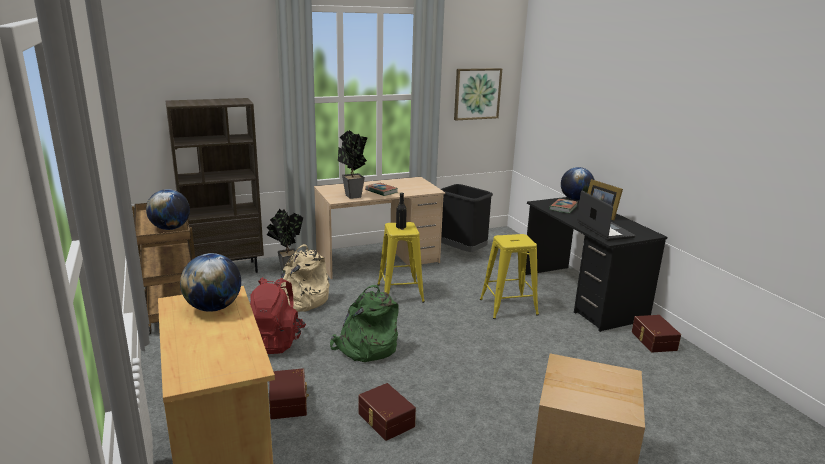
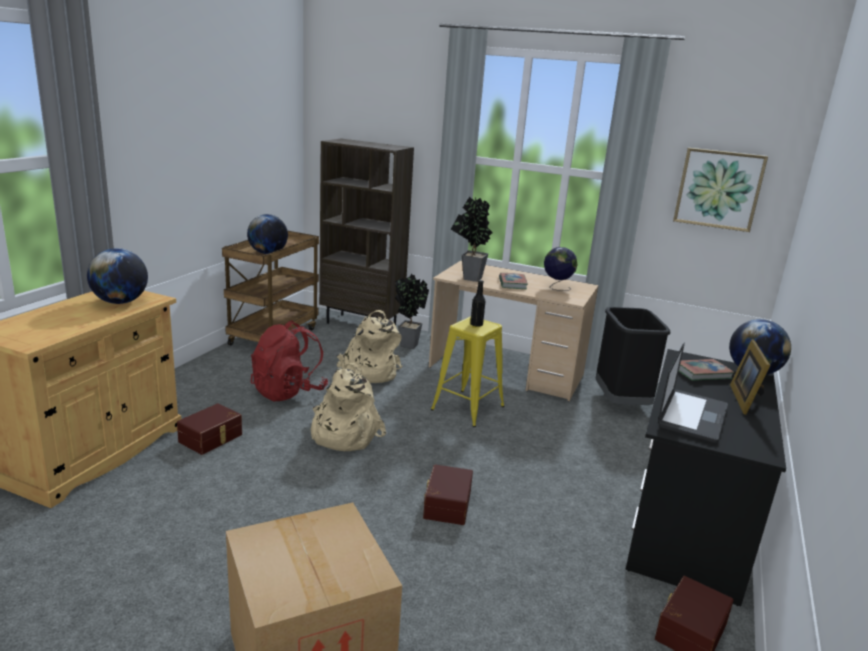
camera: 45 degrees right, 0 degrees up
(365, 347) = (343, 434): green backpack -> beige backpack
(385, 420) = (239, 496): brown storage box -> brown storage box (446, 504)
(407, 185) = (557, 288): none -> globe
(508, 307) = (558, 479): yellow stool -> none

